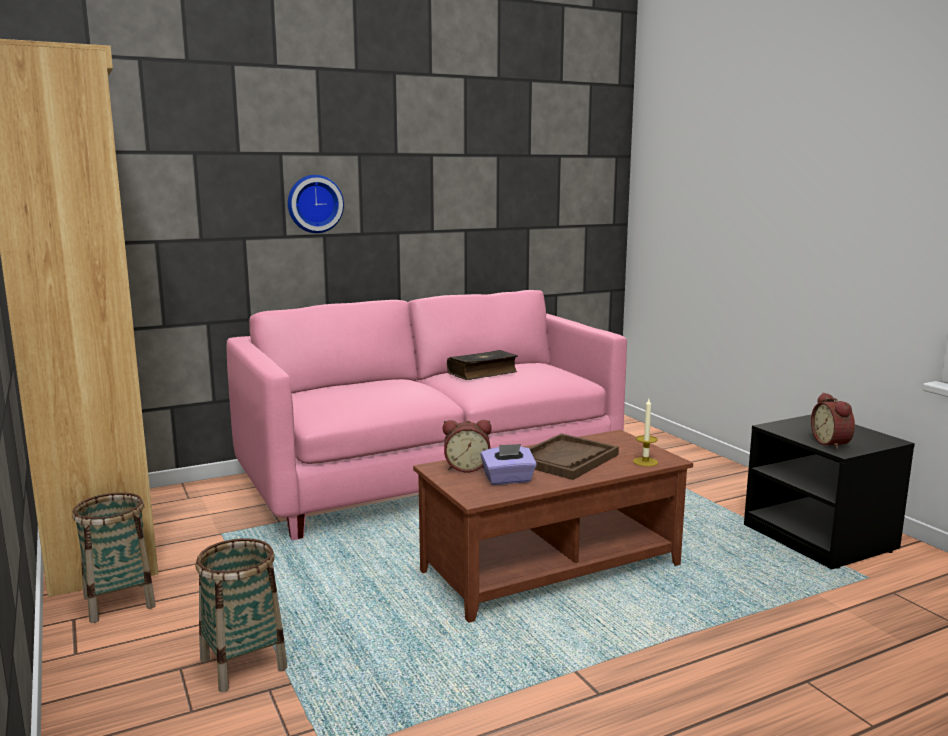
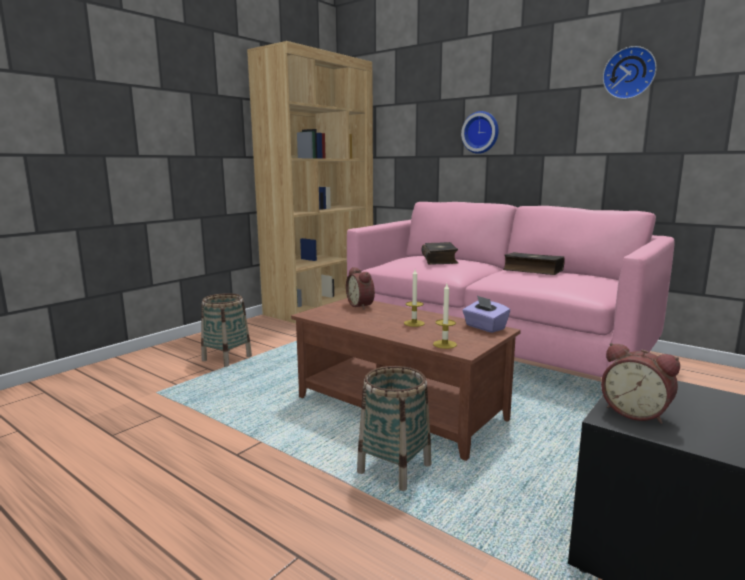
camera: 65 degrees right, 0 degrees up
(119, 602) = (266, 325): basket -> basket (394, 468)
(378, 388) = (440, 260): none -> book
(480, 145) = (629, 73): none -> wall clock
(508, 480) = (351, 316): purple tissue box -> purple tissue box (484, 327)
(566, 459) = (414, 323): brown tray -> candle
(832, 443) = (636, 412): alarm clock -> alarm clock turned 105 degrees counterclockwise

